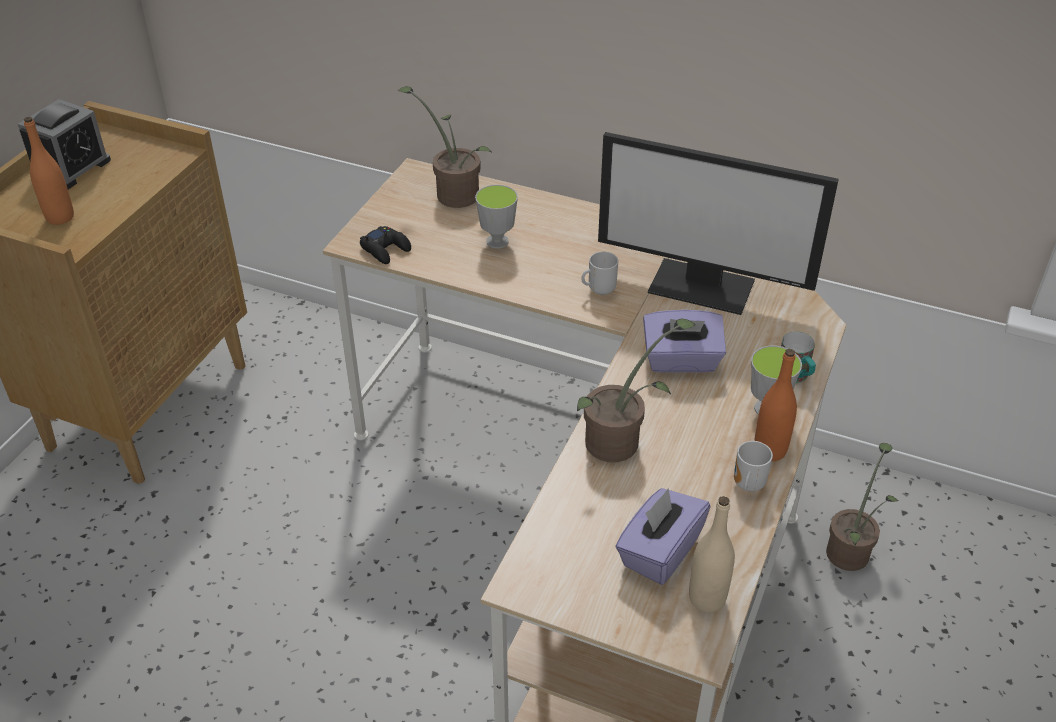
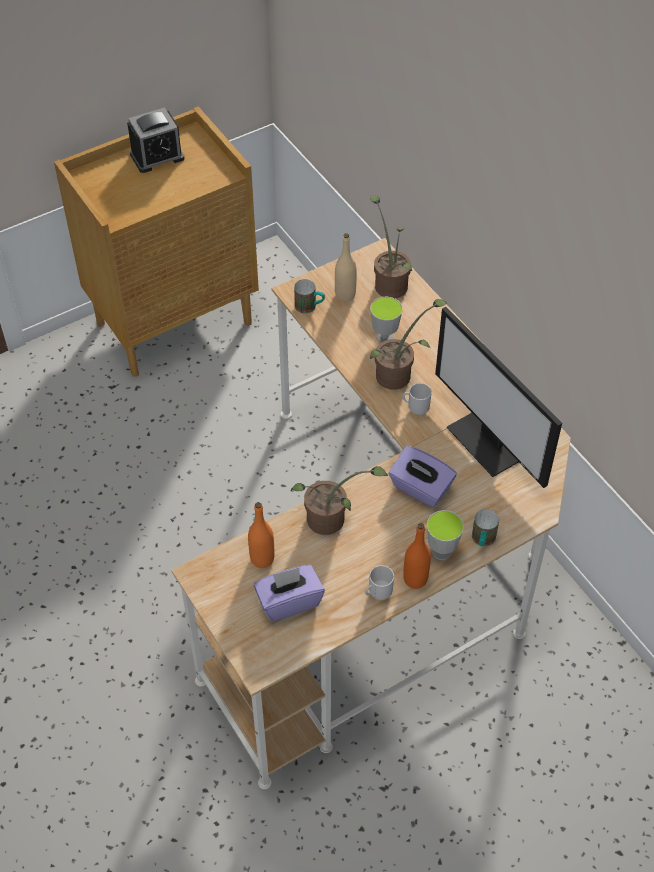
camera: 35 degrees right, 10 degrees up
(60, 217) = (125, 193): orange bottle -> orange bottle (262, 559)
(386, 249) = (309, 307): black game controller -> mug
(707, 598) = (289, 644): beige bottle -> beige bottle (345, 295)
(851, 549) = (540, 680): potted plant -> potted plant (398, 375)

